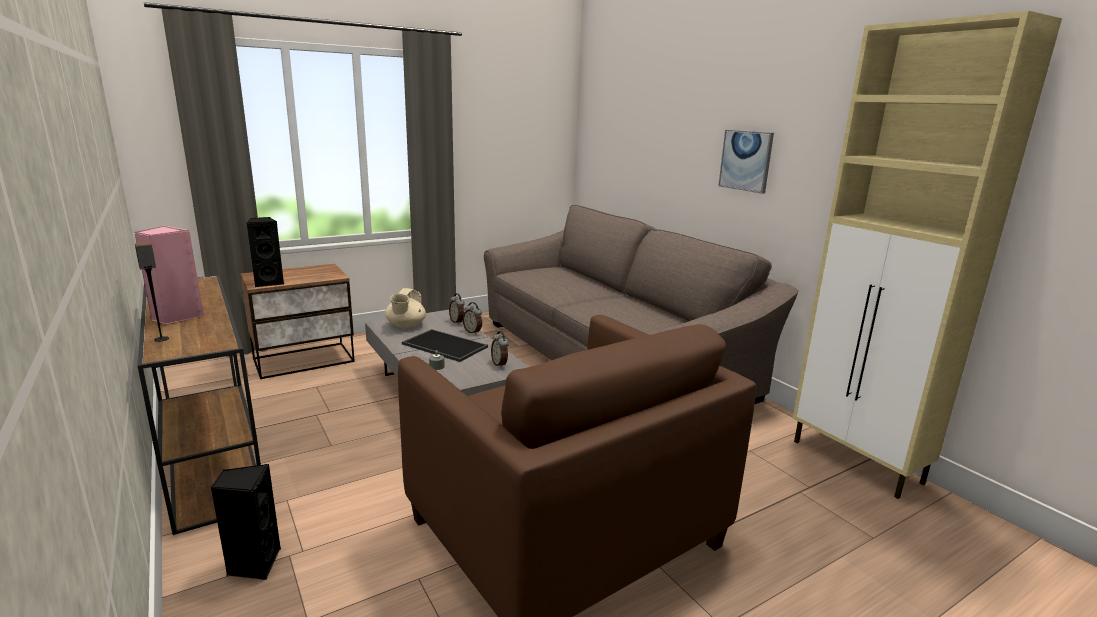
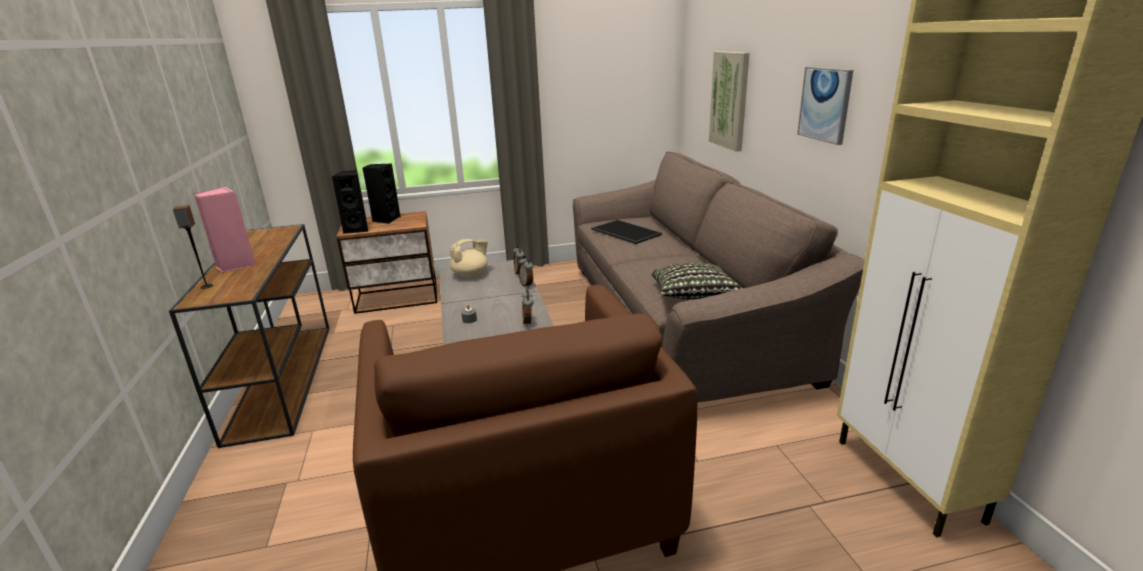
camera: 20 degrees right, 5 degrees up
(254, 564) = (257, 485): black speaker -> black speaker (386, 219)
(405, 326) = (471, 274): beige teapot -> beige teapot turned 150 degrees counterclockwise
(443, 346) = (490, 298): tray -> tray (624, 232)
(637, 158) = (730, 100): none -> picture
(653, 328) = (693, 297): none -> pillow

